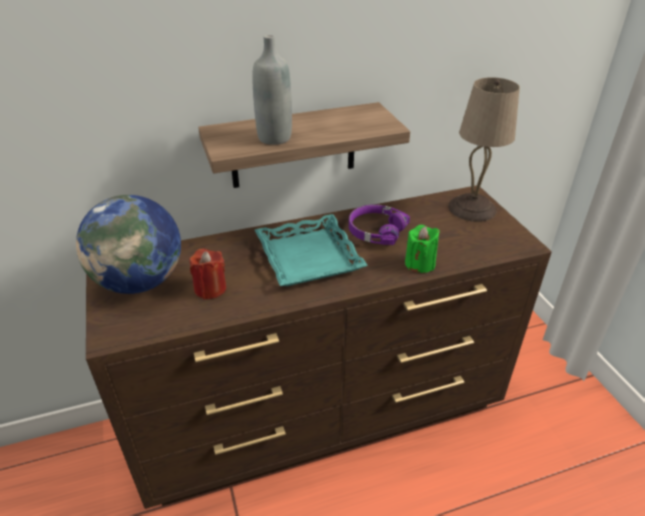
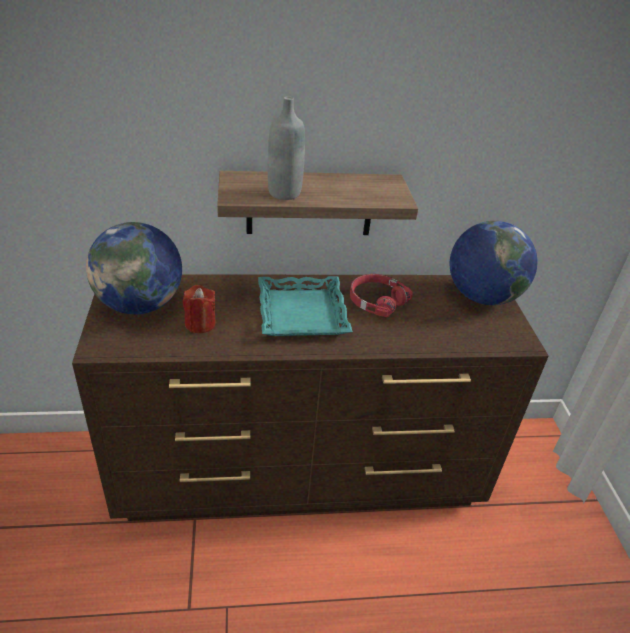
camera: 10 degrees right, 0 degrees up
(375, 231) = (376, 301): purple headphones -> red headphones
(419, 264) = (407, 341): green candle -> none
(470, 208) = (482, 297): beige table lamp -> globe

